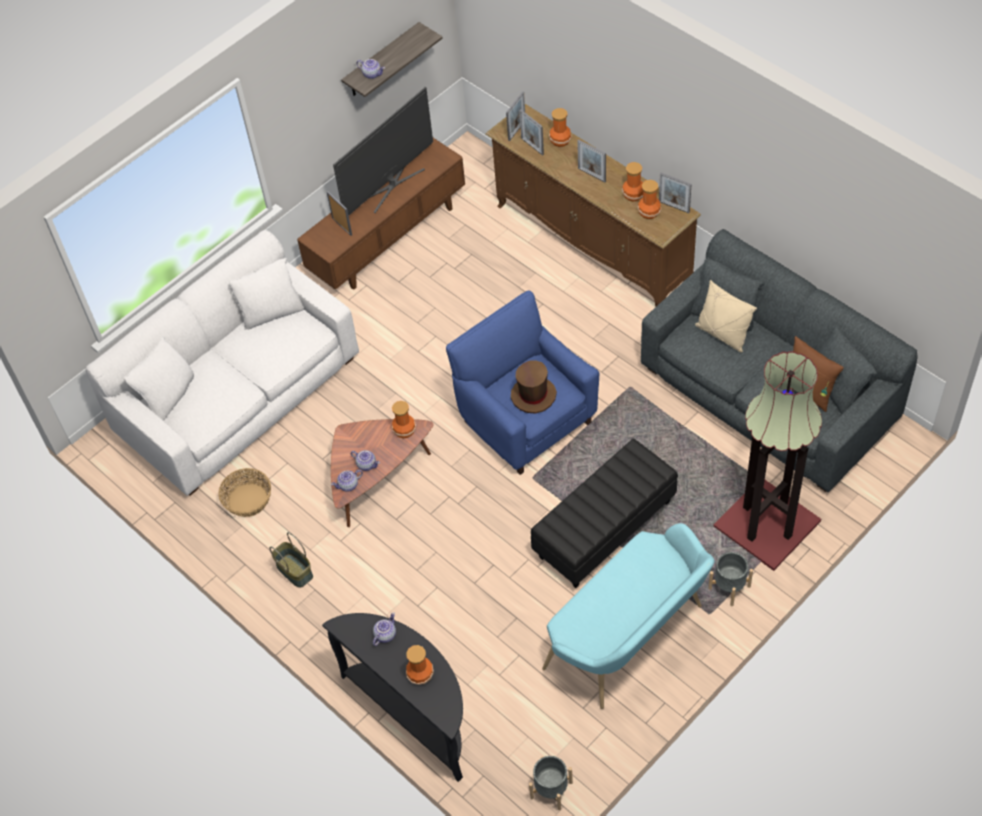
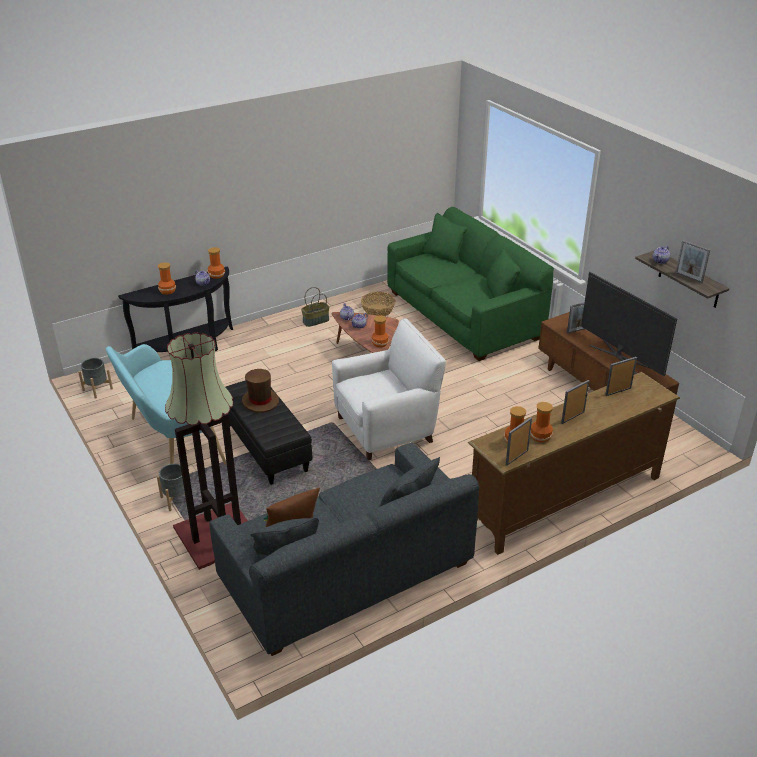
camera: 100 degrees right, 20 degrees down
(239, 397) = (462, 315): white sofa -> green sofa
(517, 130) = (641, 387): picture frame -> picture frame (689, 277)
(526, 419) = (387, 429): blue armchair -> white armchair
(533, 395) = (370, 386): brown hat -> brown hat (260, 401)
(559, 140) = (623, 407): vase -> vase (216, 275)
(722, 334) = (382, 496): beige pillow -> none

